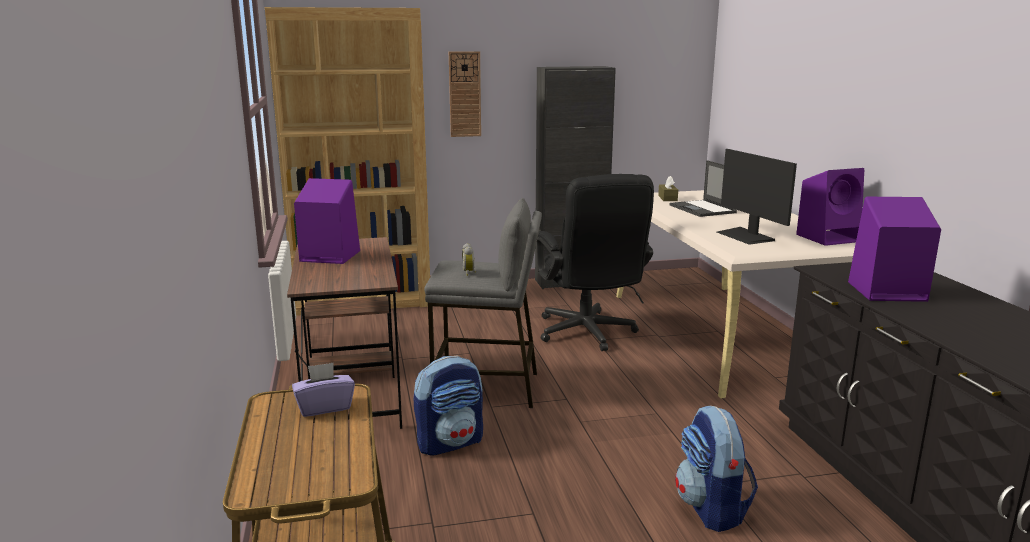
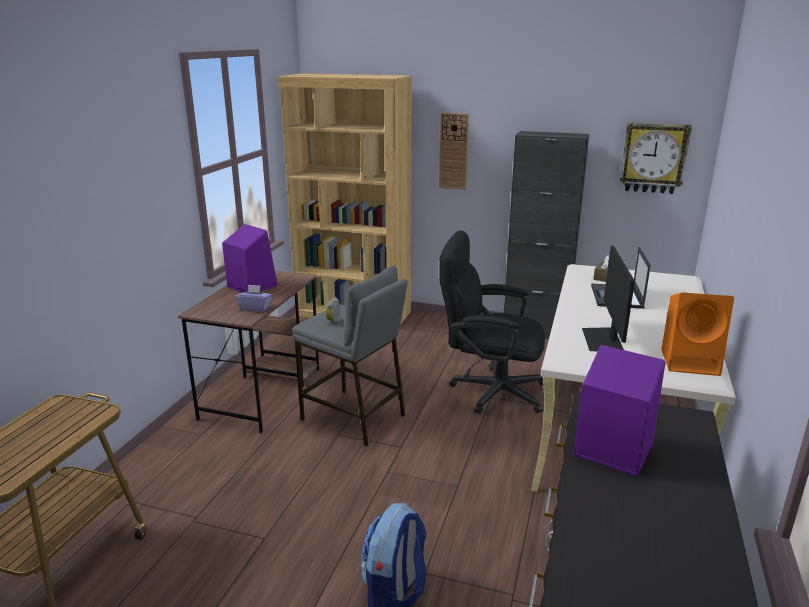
camera: 30 degrees right, 5 degrees up
(324, 407) = (74, 418): purple tissue box -> purple tissue box (255, 308)
(450, 442) = (277, 456): backpack -> none
(588, 335) = (489, 390): black office chair -> black office chair turned 90 degrees clockwise
(662, 87) = (653, 158): none -> wall clock
(828, 238) = (691, 362): purple speaker -> orange speaker

